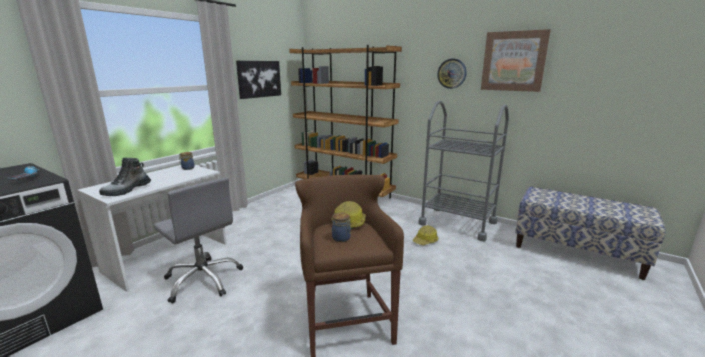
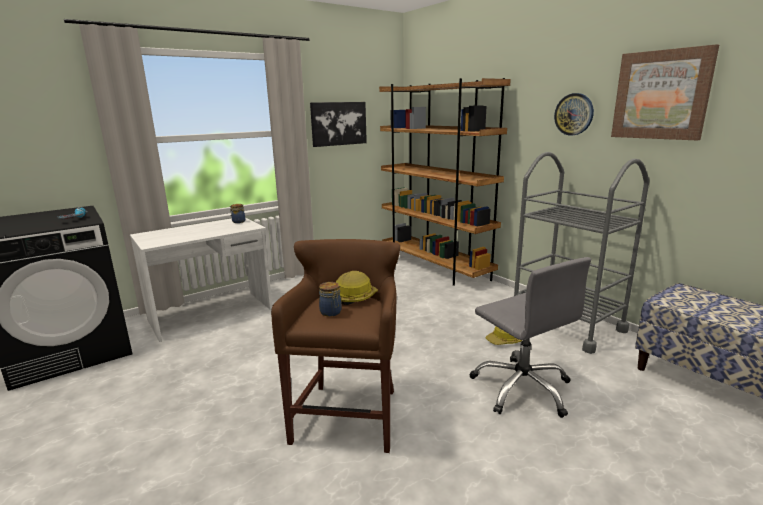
camera: 20 degrees right, 0 degrees up
(127, 190) = (167, 239): boot -> none
(203, 279) = (230, 342): grey office chair -> grey office chair (522, 388)

